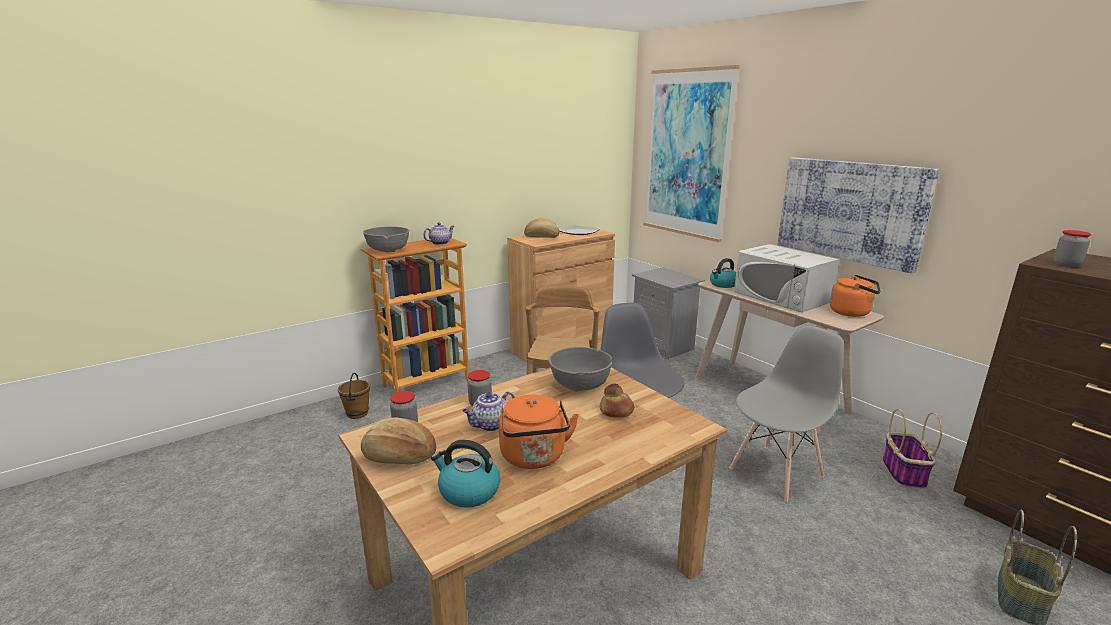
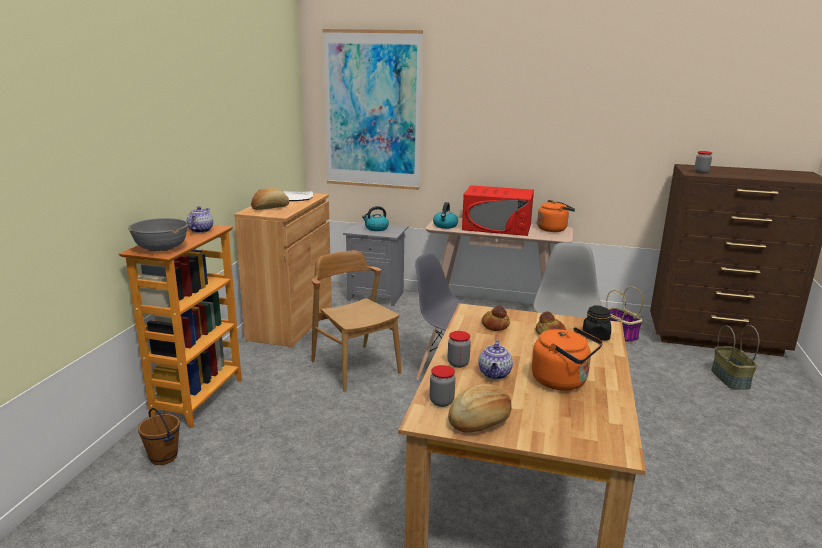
camera: 40 degrees left, 0 degrees up
(468, 491) = (569, 419): kettle -> kettle (376, 228)
(580, 385) = (495, 325): grey bowl -> bread
(661, 431) = (595, 336): none -> black jar
(781, 297) = (497, 227): white microwave -> red microwave
(851, 210) = (537, 151): picture -> none

